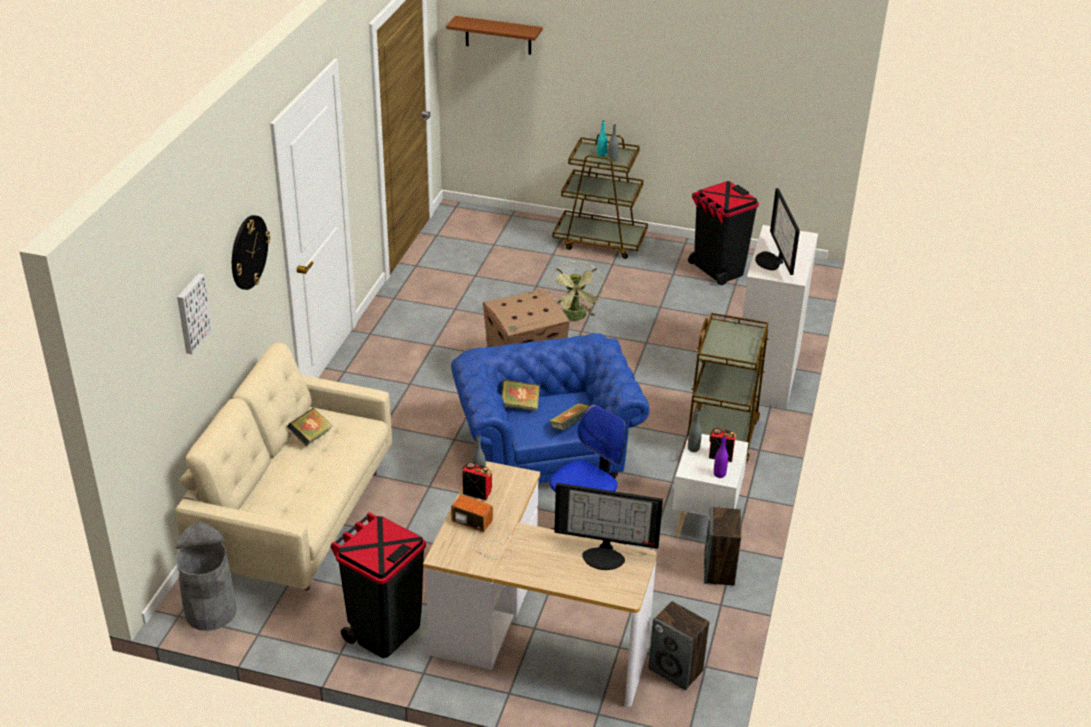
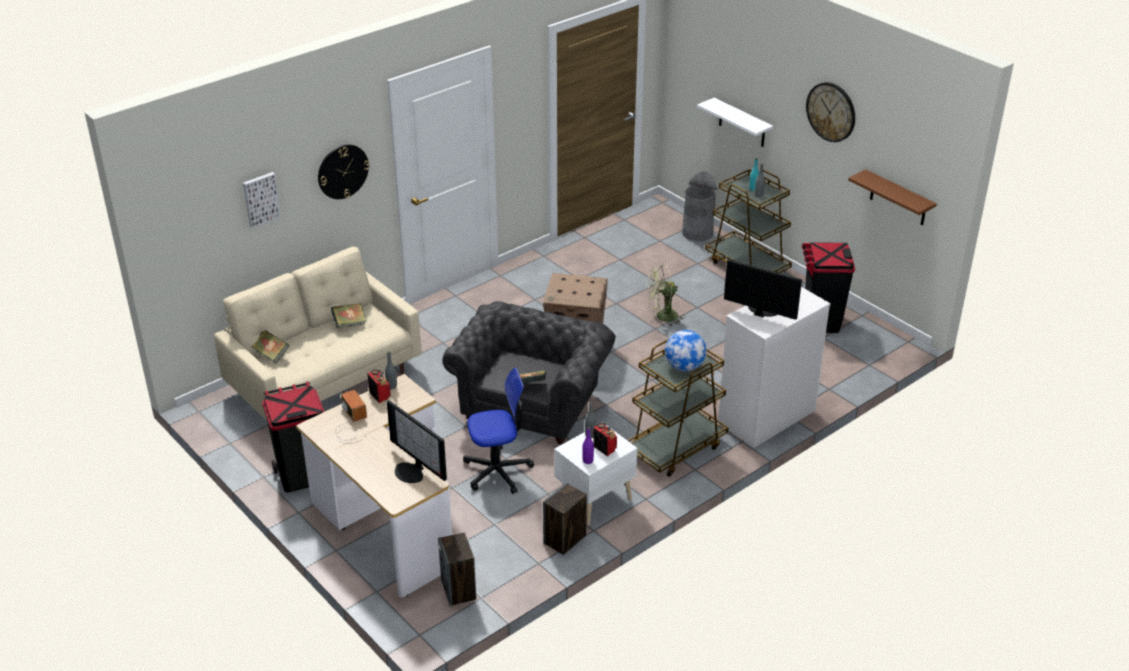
camera: 35 degrees right, 0 degrees up
(211, 612) = (218, 417): grey trash can -> grey trash can (697, 233)
(498, 35) = (703, 63): brown shelf -> brown shelf (898, 198)
(520, 405) = (511, 357): book -> book (271, 355)
(545, 451) = (532, 404): blue armchair -> grey armchair
(560, 90) = (742, 123): none -> white shelf
(576, 317) = (662, 317): green fan -> green fan turned 45 degrees clockwise
(683, 48) = (831, 111): none -> wall clock
(737, 343) = (684, 367): none -> globe
(772, 261) = (761, 311): monitor -> monitor turned 90 degrees clockwise

